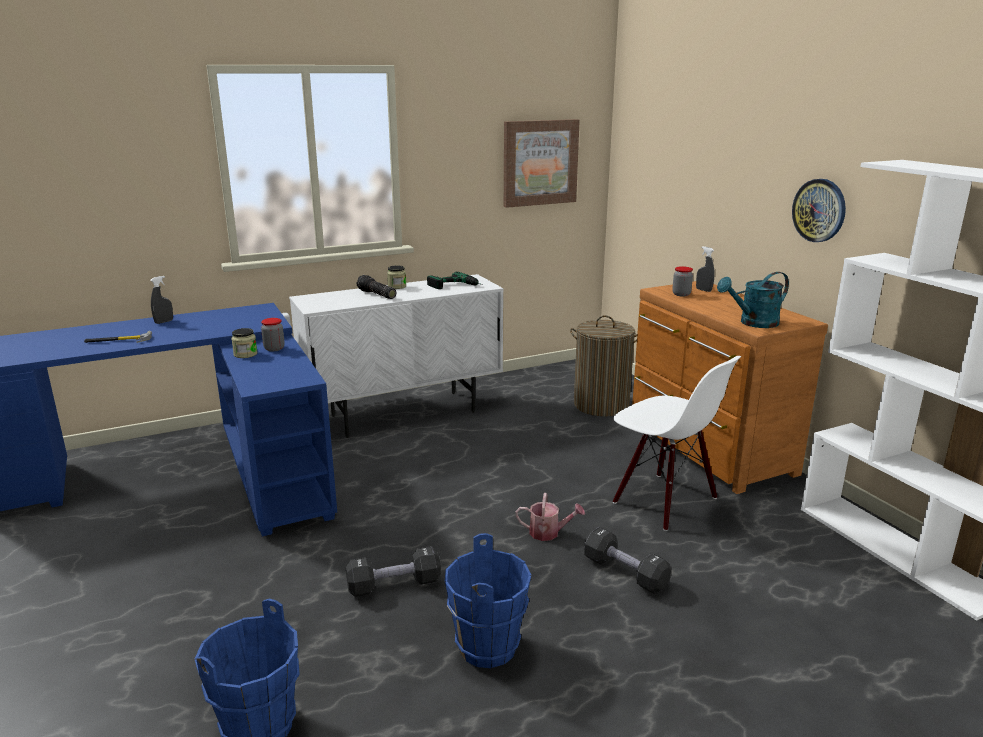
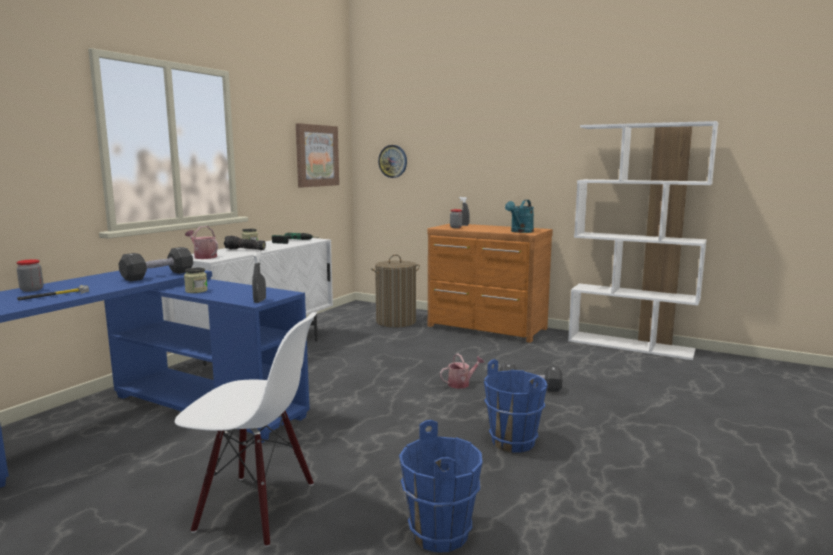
camera: 35 degrees left, 10 degrees down
(164, 322) = (74, 282): grey spray bottle -> grey spray bottle (260, 301)
(274, 348) = (214, 285): jar -> jar (32, 290)
(316, 301) = (203, 257): none -> watering can
(394, 585) = (408, 435): black dumbbell -> black dumbbell (158, 276)
(664, 501) = (500, 354): white chair -> white chair (256, 507)
(819, 210) = (534, 163): wall clock -> wall clock (393, 161)

